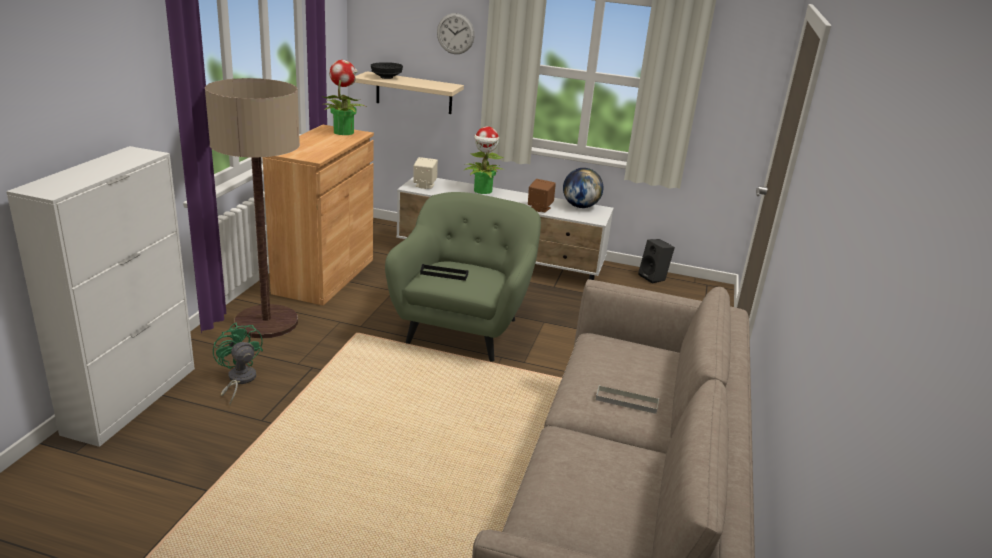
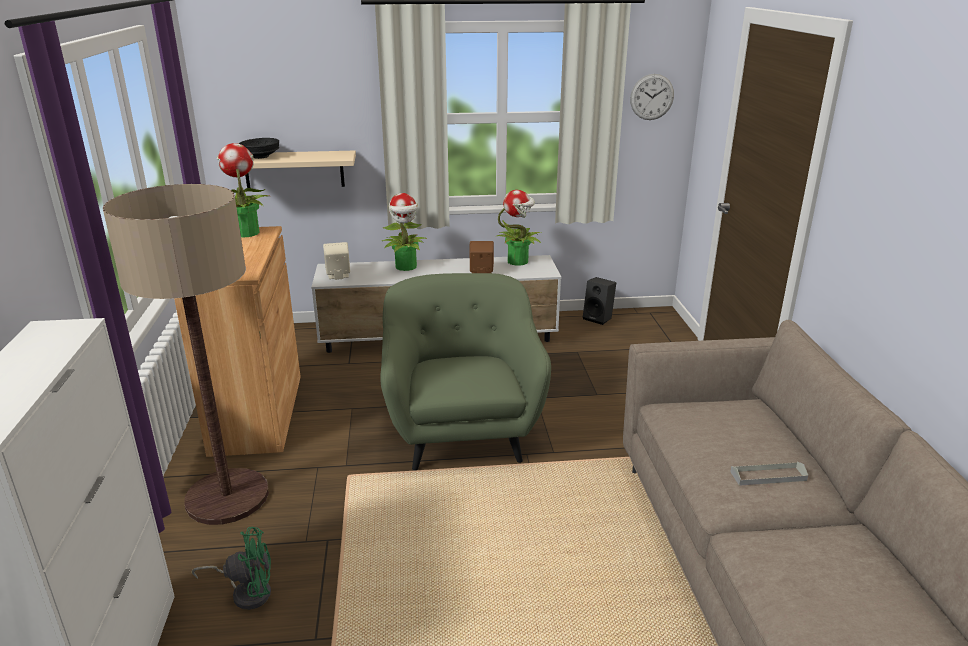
camera: 20 degrees left, 0 degrees up
(239, 380) = (247, 592): green fan -> green fan turned 135 degrees clockwise
(444, 274) = (446, 378): black tray -> none
(455, 33) = (336, 92): wall clock -> wall clock (652, 97)
(580, 206) = (518, 261): globe -> potted plant

